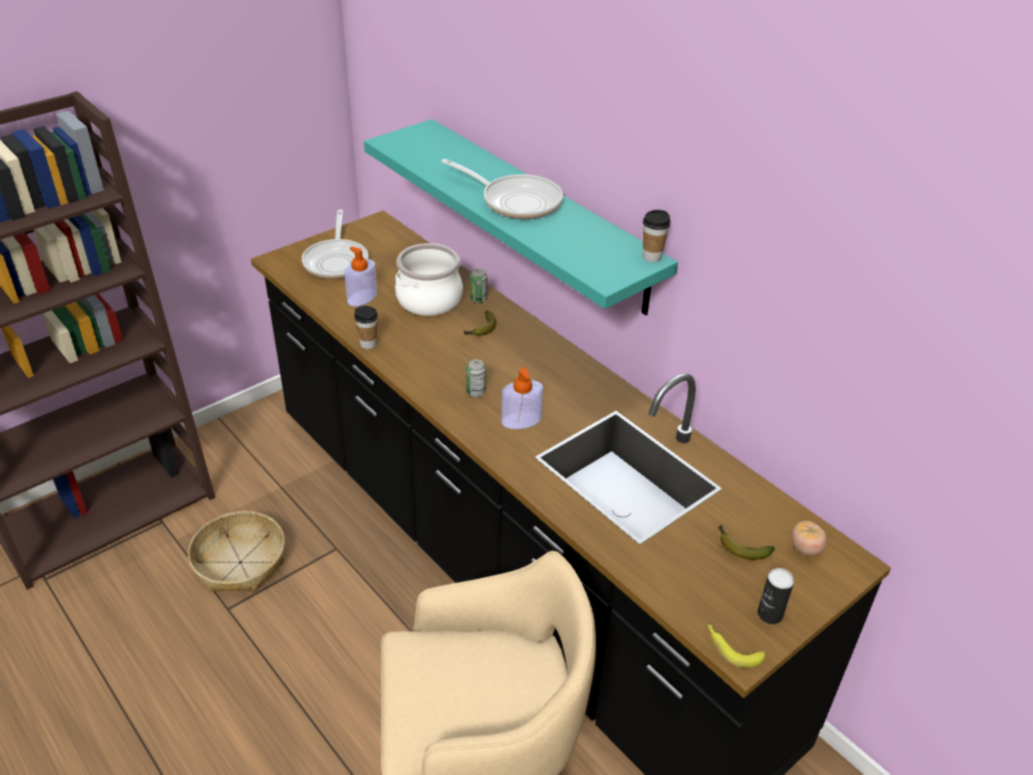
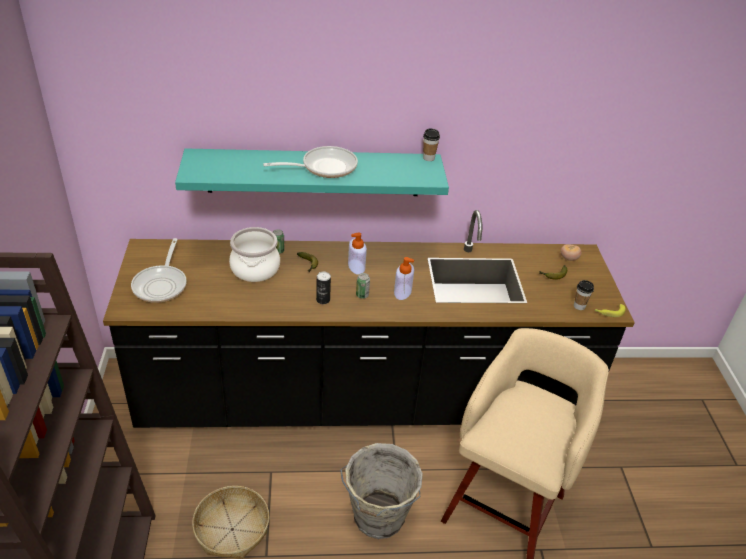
camera: 55 degrees left, 0 degrees up
(337, 260) = (161, 284): frying pan -> frying pan turned 60 degrees clockwise
(350, 679) = (378, 518): none -> grey bucket
(362, 298) = (218, 293): soap dispenser -> soap dispenser (356, 266)
(368, 344) = (269, 313): cup -> cup (579, 306)
(769, 614) = (598, 291): can -> can (323, 300)

